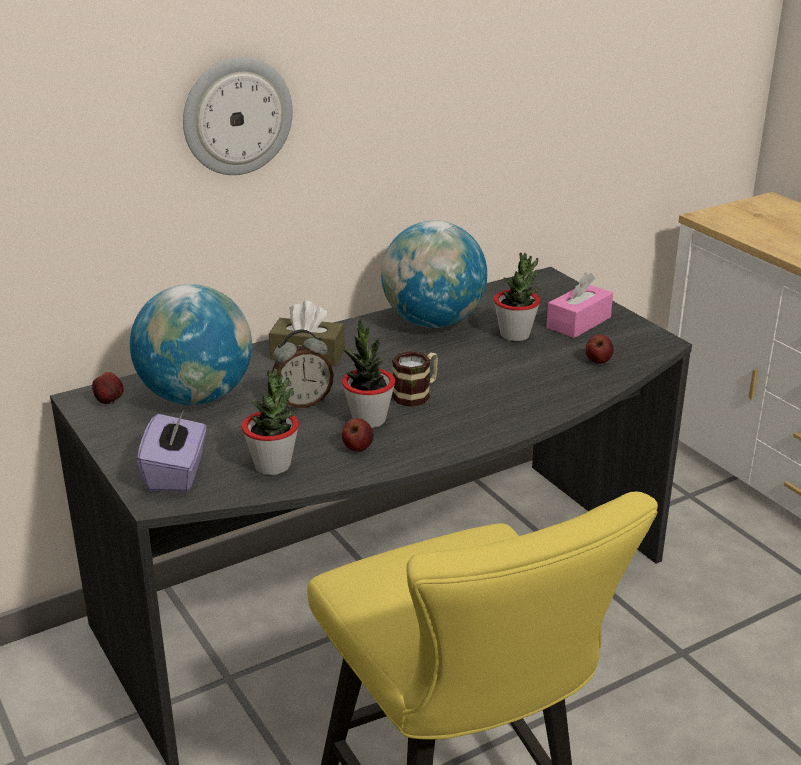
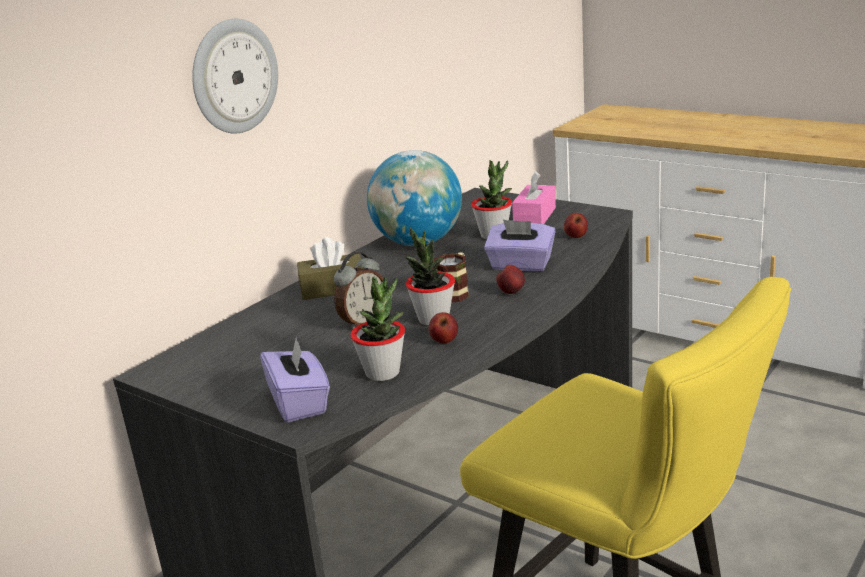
camera: 20 degrees left, 5 degrees down
(110, 402) = (180, 367): apple -> apple (512, 292)
(196, 397) = (261, 343): globe -> none
(508, 381) = (520, 265): none -> purple tissue box

